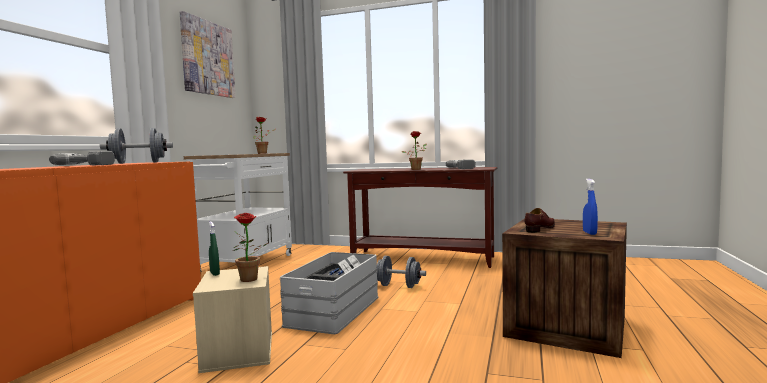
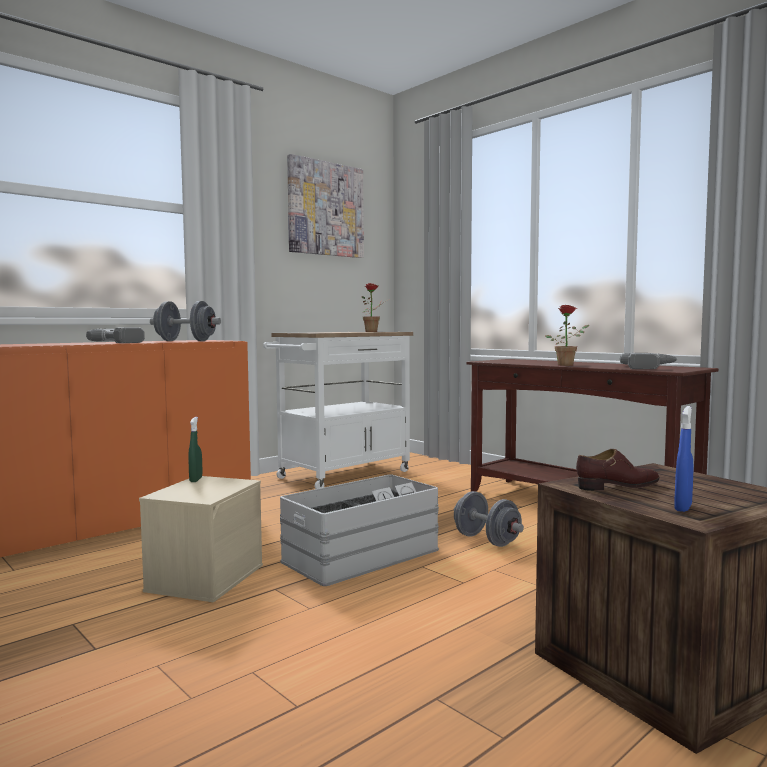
camera: 30 degrees right, 0 degrees up
(249, 280) = (209, 494): potted plant -> none

